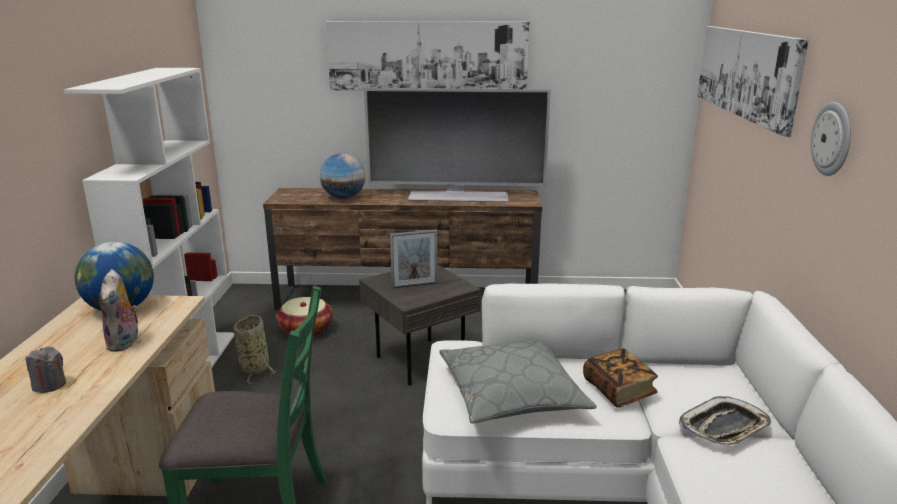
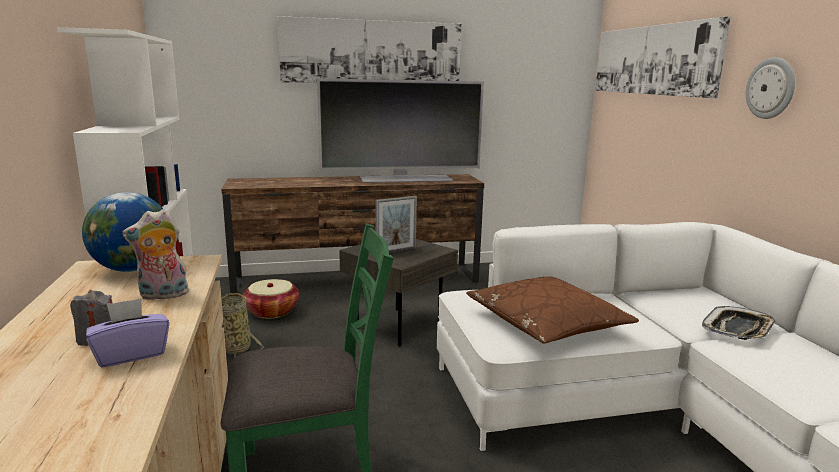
camera: 15 degrees left, 5 degrees down
(64, 405) = (131, 354): none -> purple tissue box
(125, 343) = (162, 296): plush toy -> plush toy turned 90 degrees clockwise
(343, 198) = (299, 183): globe -> none
(511, 394) = (546, 323): grey pillow -> brown pillow
(618, 390) = (633, 312): book -> none

